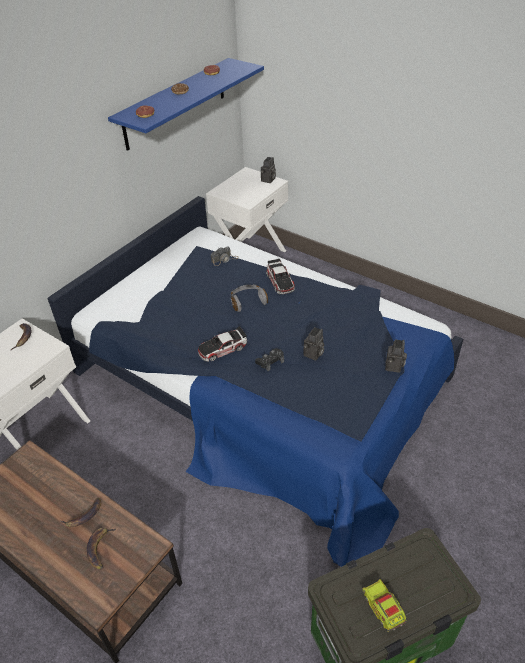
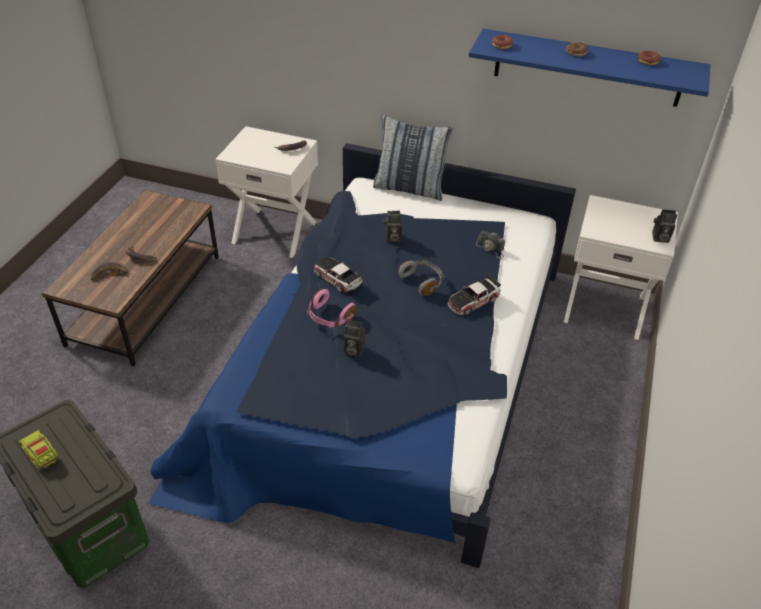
camera: 70 degrees right, 0 degrees up
(117, 286) = (409, 188): none -> pillow
(270, 361) = (329, 317): black game controller -> pink headphones
(383, 608) = (41, 454): toy truck -> toy truck turned 90 degrees counterclockwise
(394, 367) = (357, 427): camera -> camera (392, 238)

